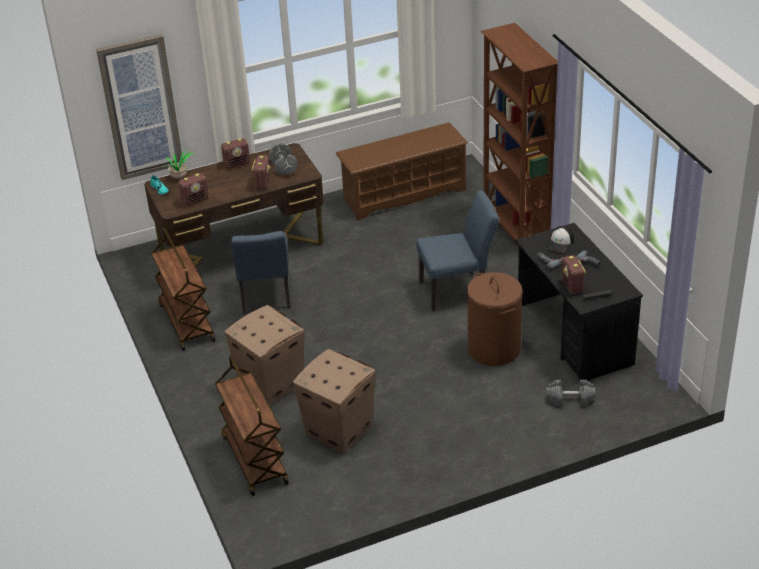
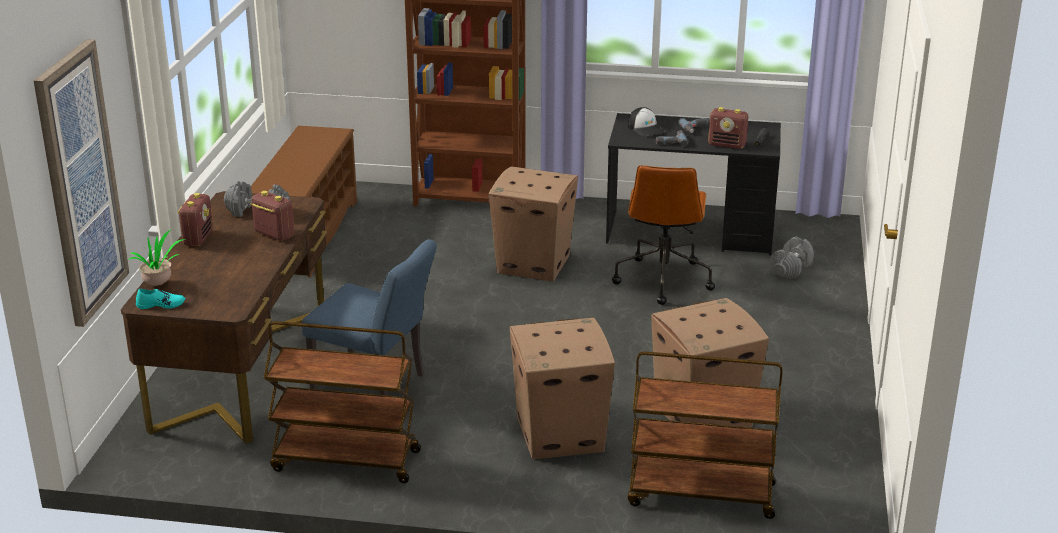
camera: 60 degrees left, 10 degrees down
(195, 200) = (233, 287): radio -> none
(458, 290) = (534, 264): blue chair -> cardboard box
(493, 349) = (663, 279): brown laundry basket -> brown office chair

